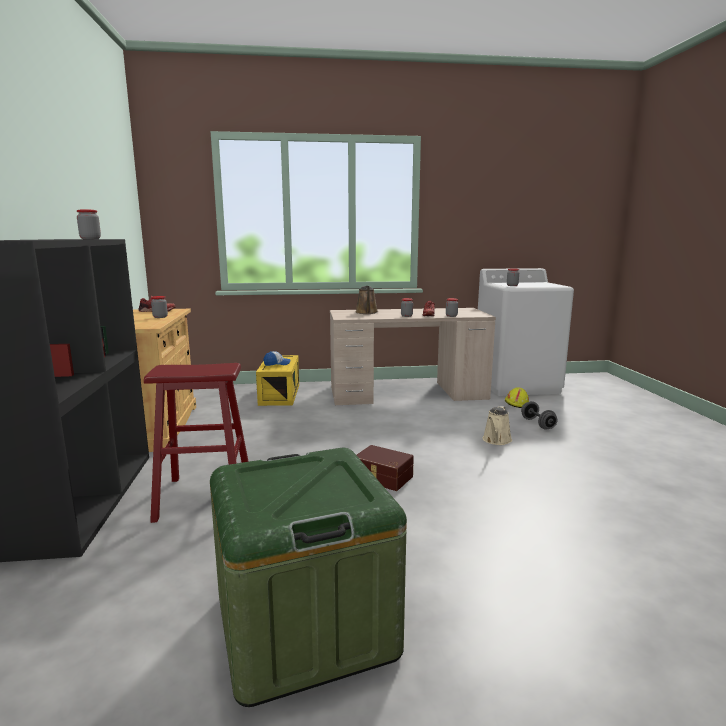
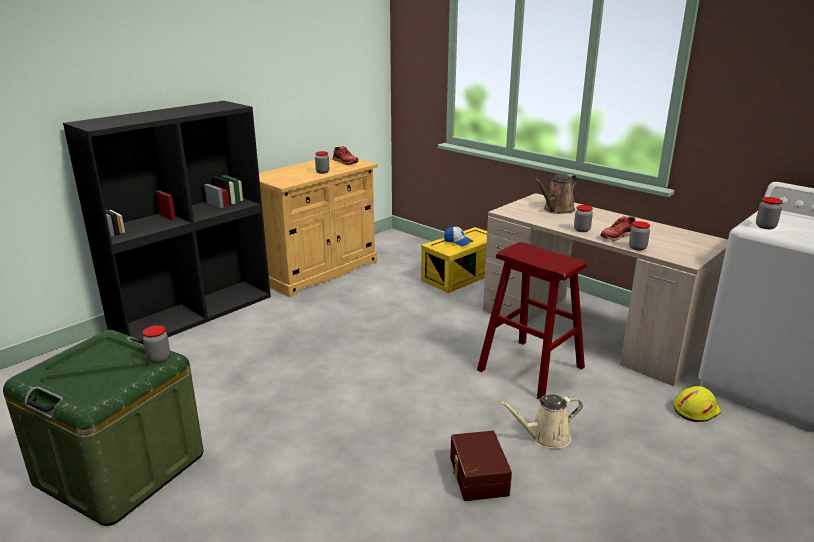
camera: 50 degrees right, 10 degrees up
(90, 239) = (205, 110): jar -> jar (159, 358)
(205, 496) = (239, 347): red stool -> red stool (530, 368)
(382, 478) = (360, 406): brown storage box -> brown storage box (477, 476)
(537, 424) = (651, 450): grey dumbbell -> none

